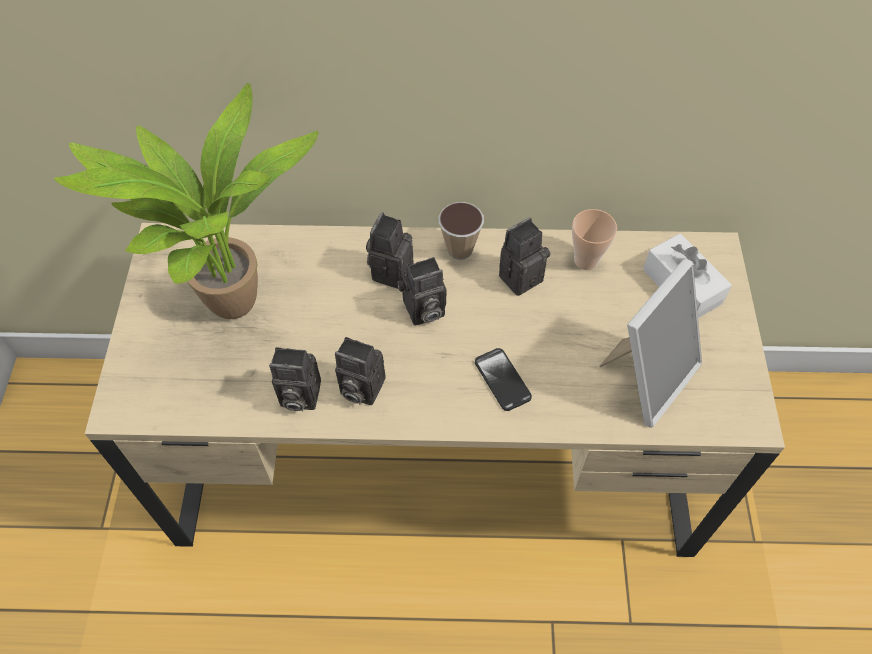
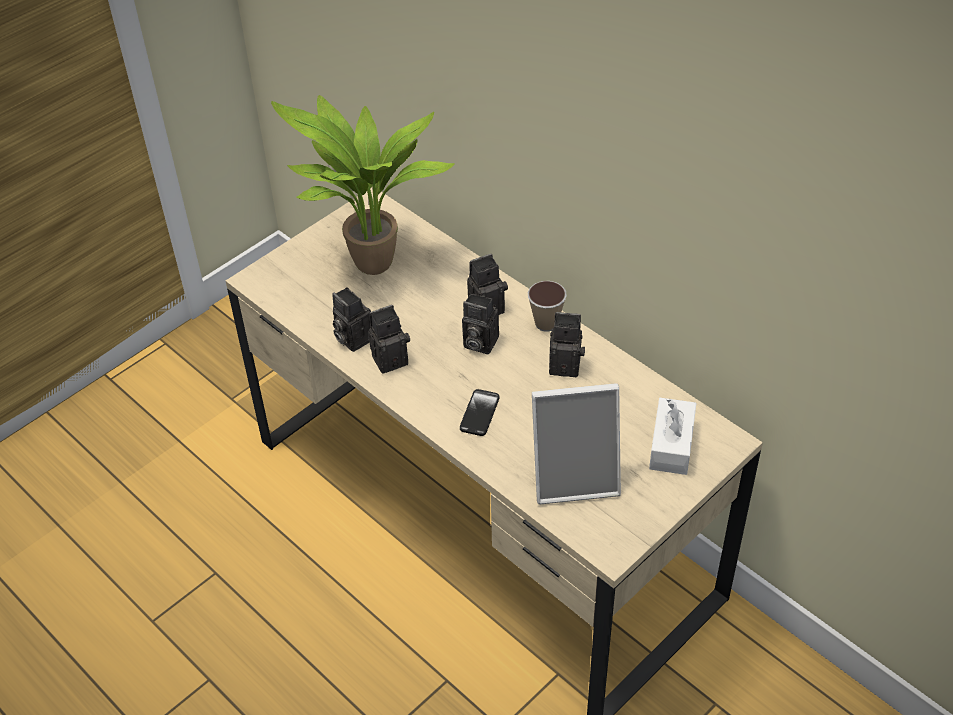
camera: 45 degrees right, 10 degrees down
(359, 388) = (391, 358): camera -> camera turned 90 degrees clockwise
(586, 260) = (623, 385): cup -> none

